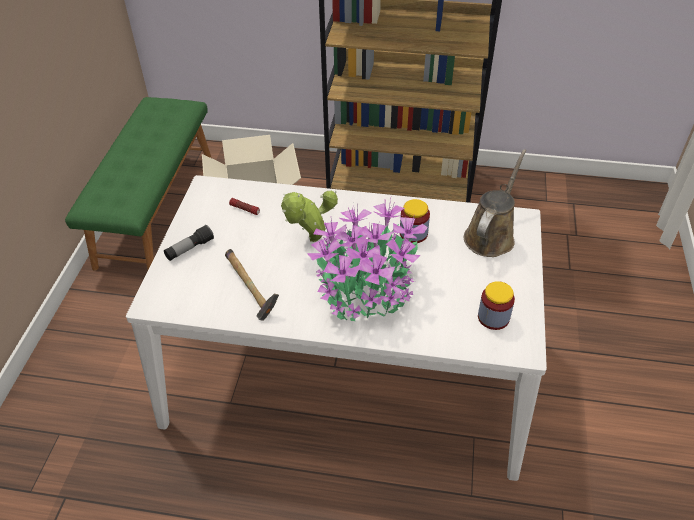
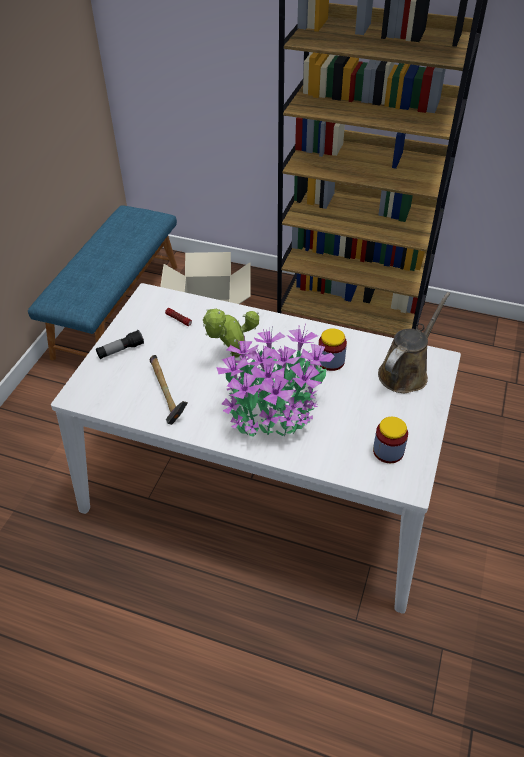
camera: 10 degrees right, 0 degrees up
(155, 208) = (117, 309): green bench -> blue bench

